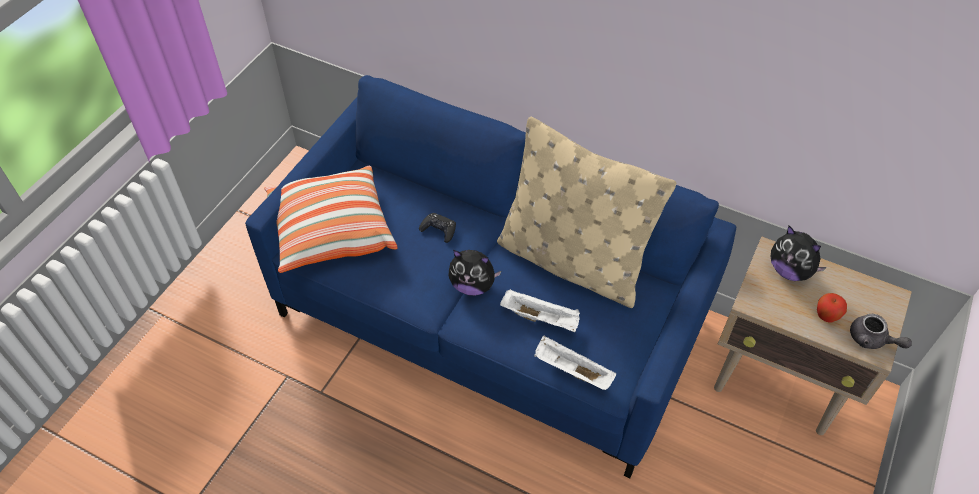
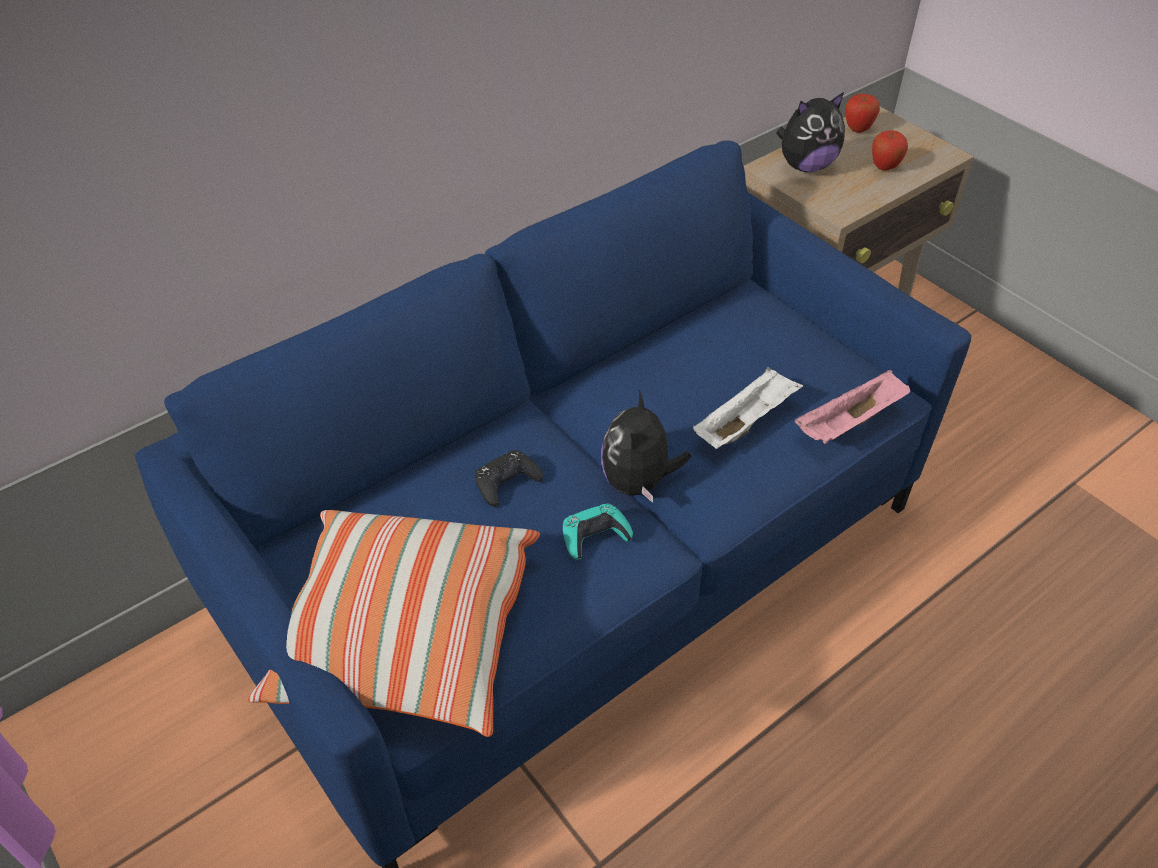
camera: 65 degrees left, 5 degrees down
(423, 278) = (595, 536): none -> turquoise game controller
(472, 285) = (638, 482): plush toy -> plush toy turned 150 degrees clockwise
(571, 371) = (849, 424): white tray -> pink tray
(572, 261) = (661, 355): beige pillow -> none
(863, 289) = (857, 129): none -> apple
(872, 340) = (929, 151): grey teapot -> none

